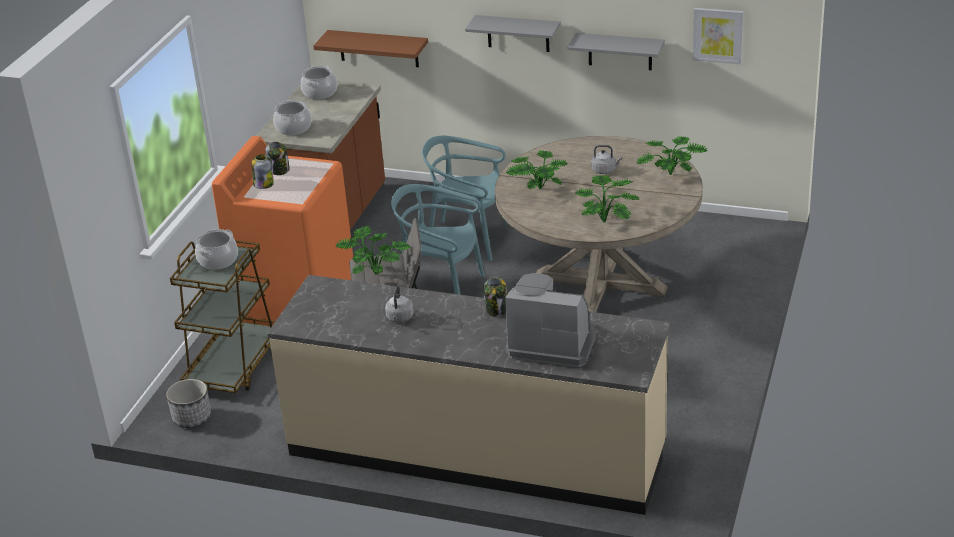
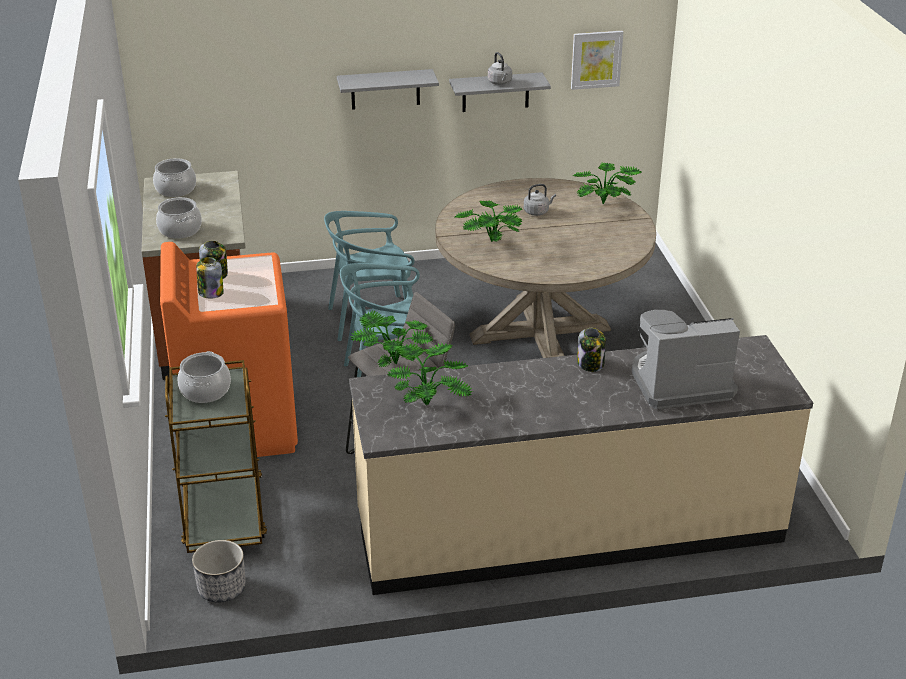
camera: 30 degrees left, 0 degrees up
(378, 48) = (221, 131): brown shelf -> none
(399, 318) = (498, 398): grey kettle -> grey kettle (500, 83)
(608, 221) = (589, 257): potted plant -> potted plant (430, 402)

